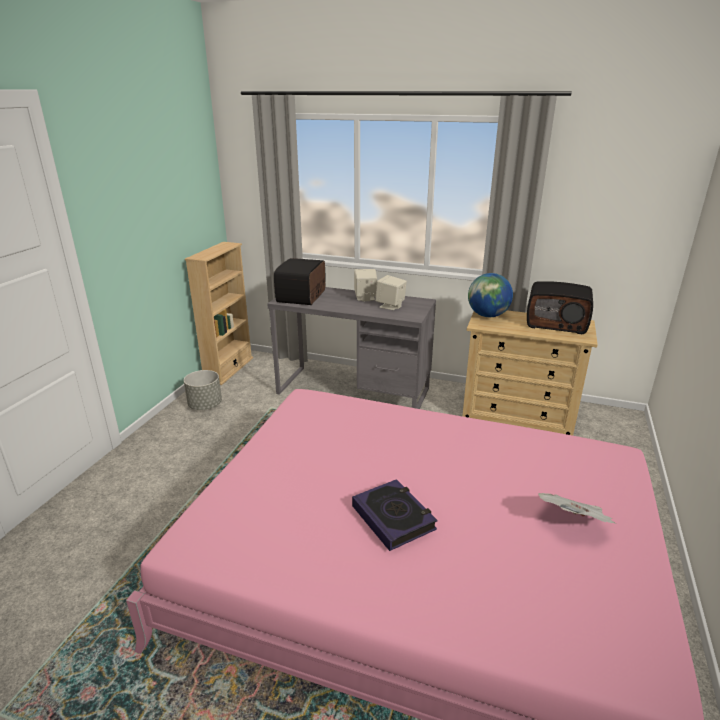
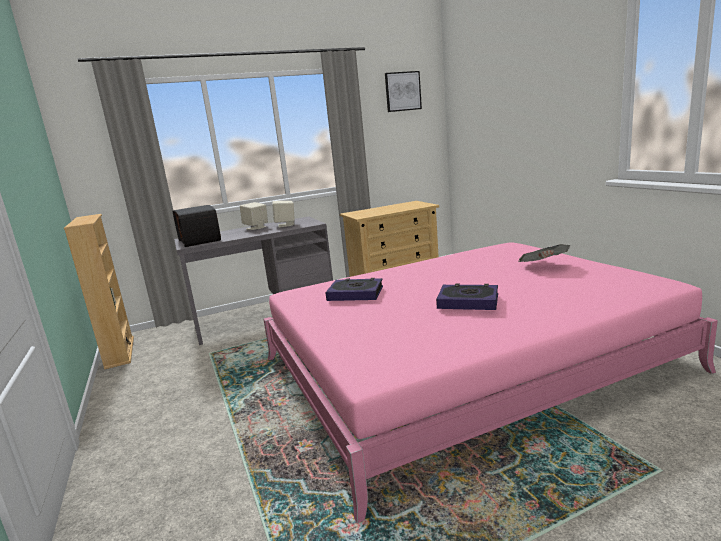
camera: 40 degrees left, 10 degrees down
(205, 405) = (136, 380): grey planter -> none
(339, 433) = (355, 294): none -> book
(487, 316) = (356, 213): globe -> none
(557, 323) = (401, 205): radio -> none
(629, 159) = (402, 91): none -> picture

